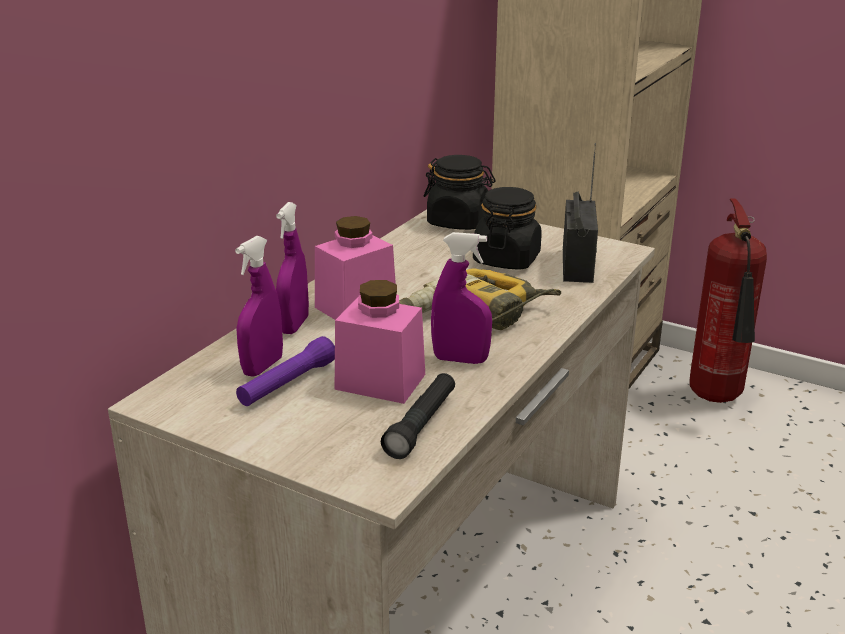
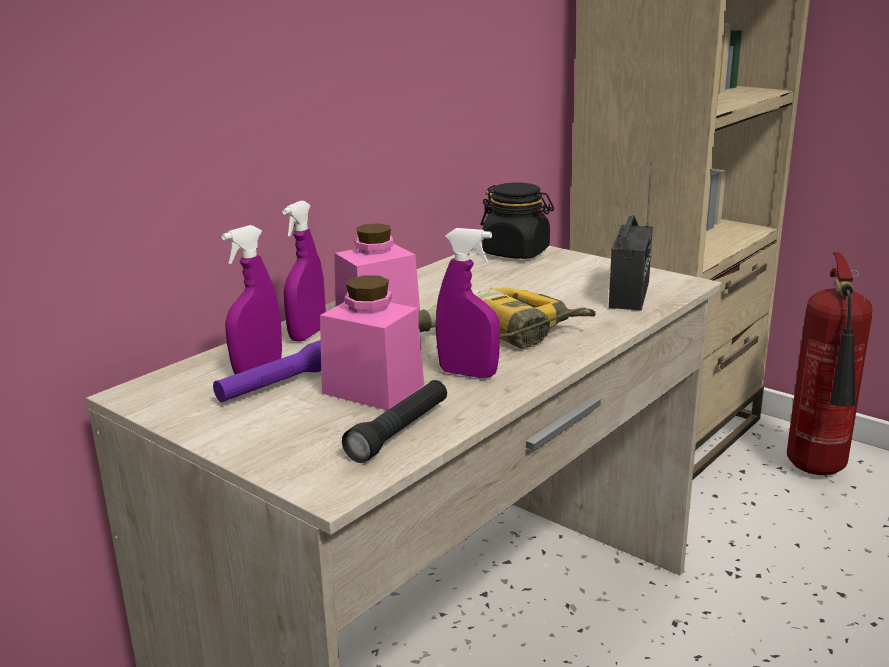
camera: 10 degrees right, 5 degrees down
(506, 259) = (554, 286): black jar -> none

